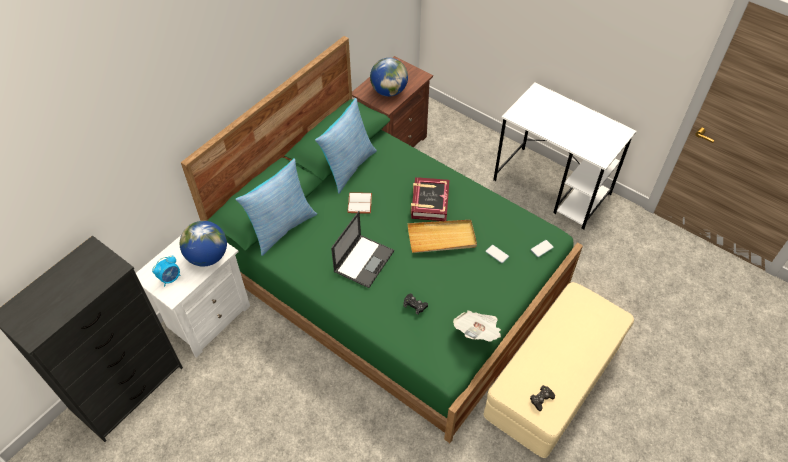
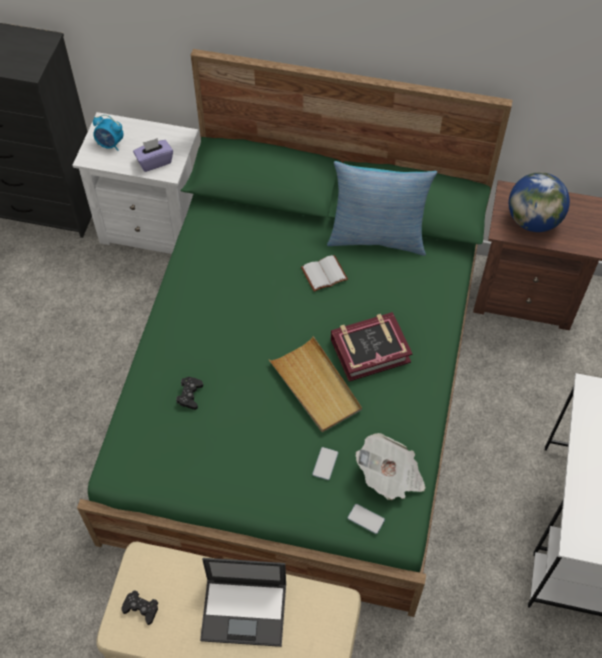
camera: 65 degrees right, 5 degrees up
(208, 256) = (154, 161): globe -> purple tissue box
(281, 227) = (242, 212): pillow -> none
(364, 260) = (234, 315): laptop -> laptop (245, 611)
(478, 332) = (185, 483): newspaper -> newspaper (390, 476)

